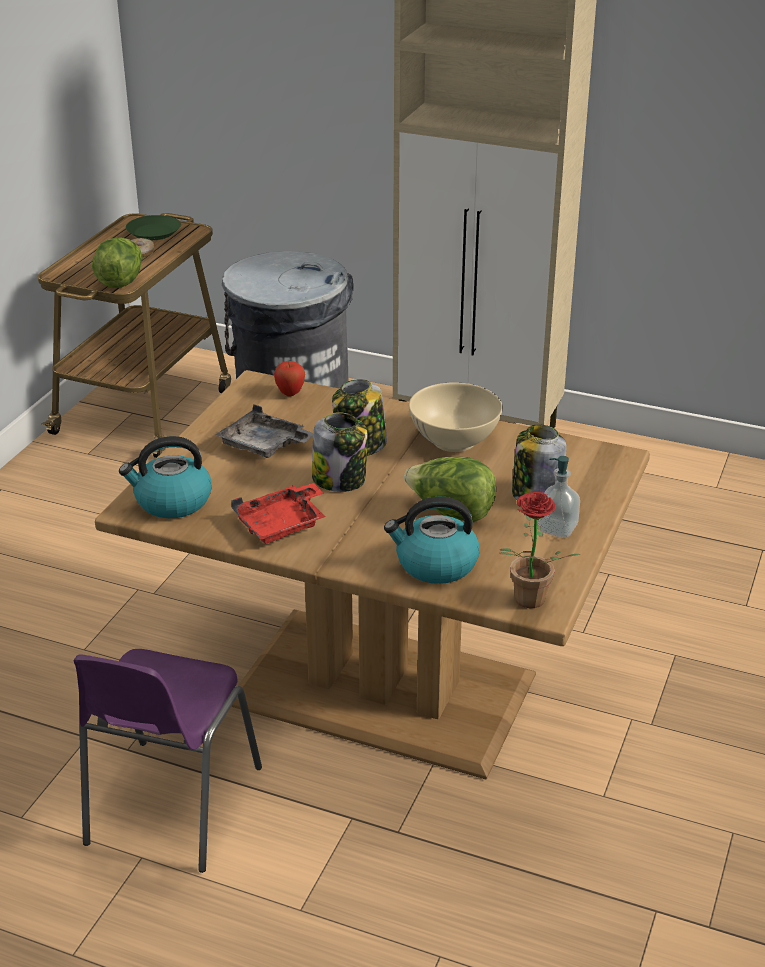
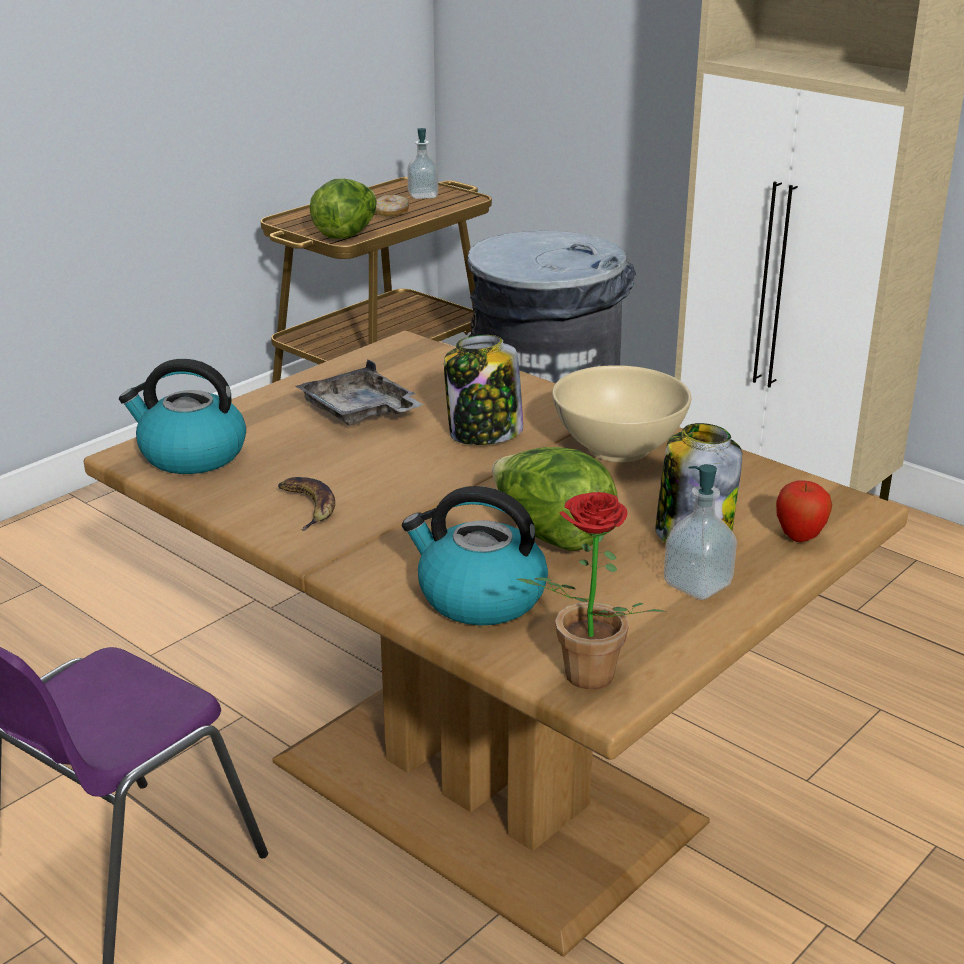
camera: 20 degrees right, 5 degrees down
(154, 232) = (423, 195): green plate -> soap dispenser
(282, 524) = (307, 506): red tray -> banana
(290, 393) = (439, 362): apple -> apple (799, 537)
(340, 479) = (427, 467): jar -> none

